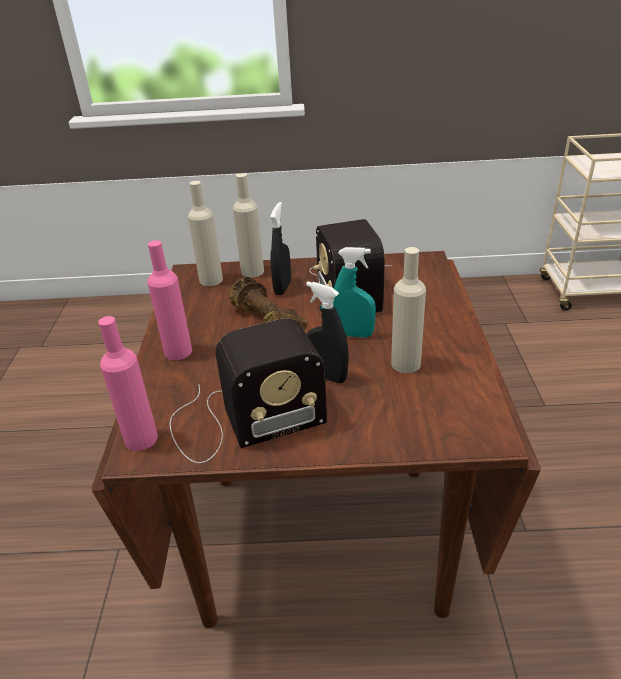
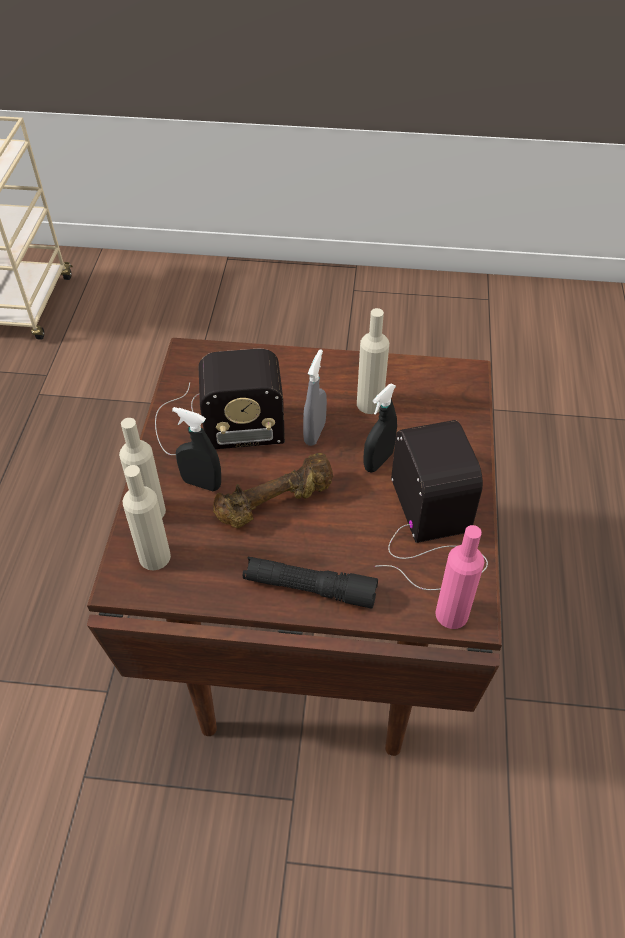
camera: 85 degrees left, 15 degrees up
(178, 351) = (309, 588): pink bottle -> black flashlight
(353, 334) = (314, 433): turquoise spray bottle -> grey spray bottle

